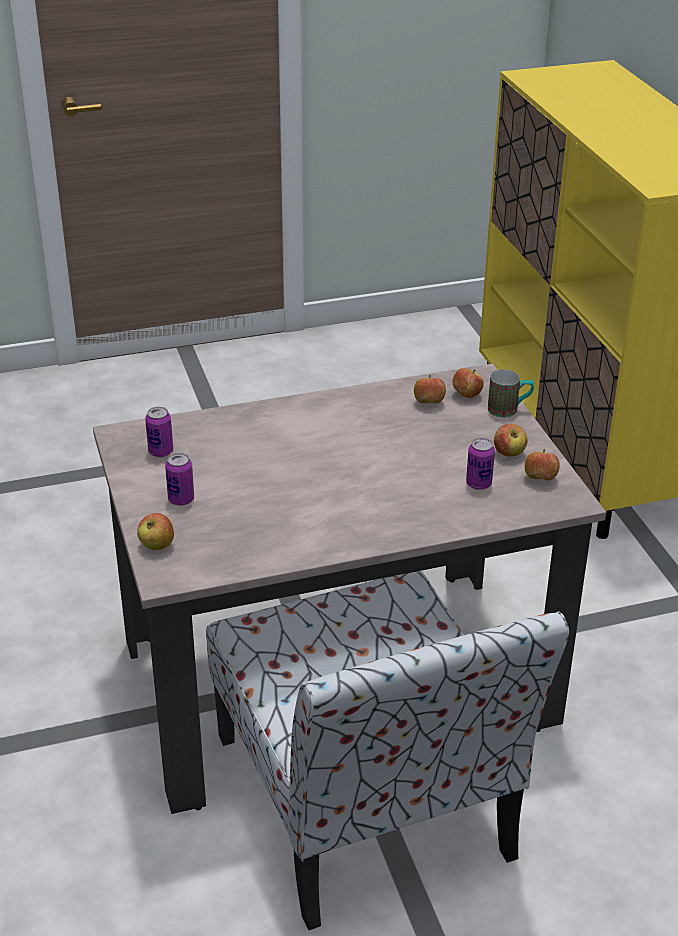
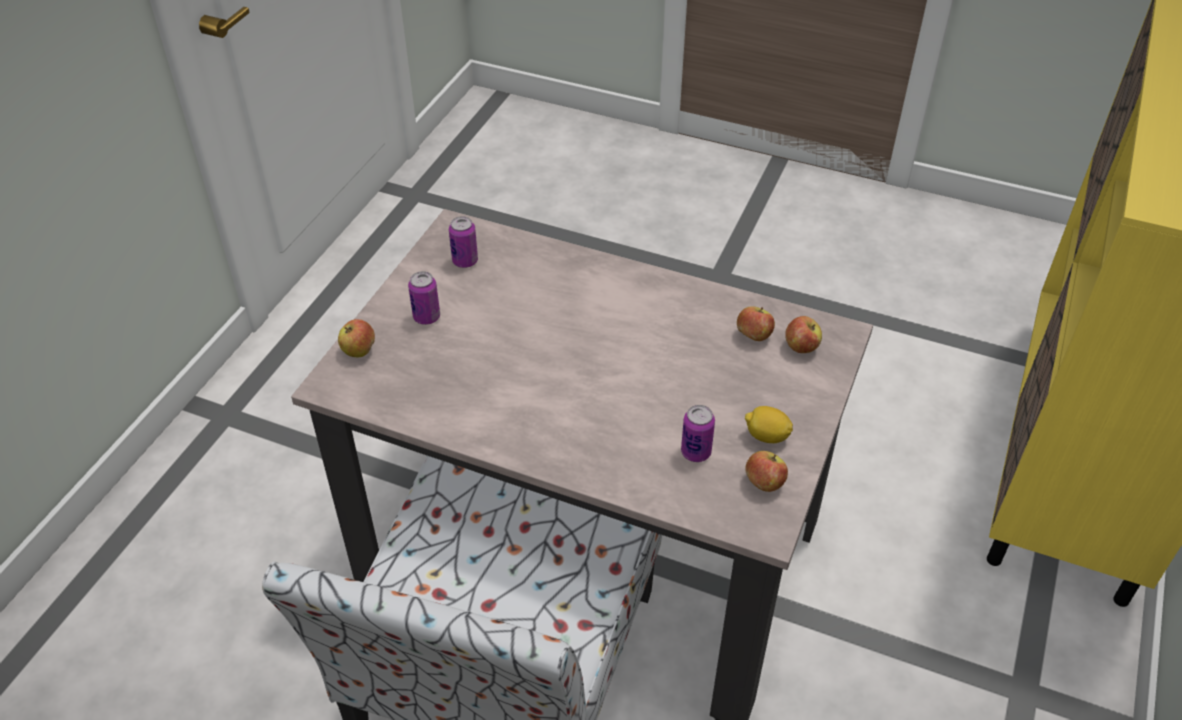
camera: 40 degrees right, 10 degrees up
(509, 410) = (825, 387): mug -> none
(509, 453) = (766, 436): apple -> lemon

